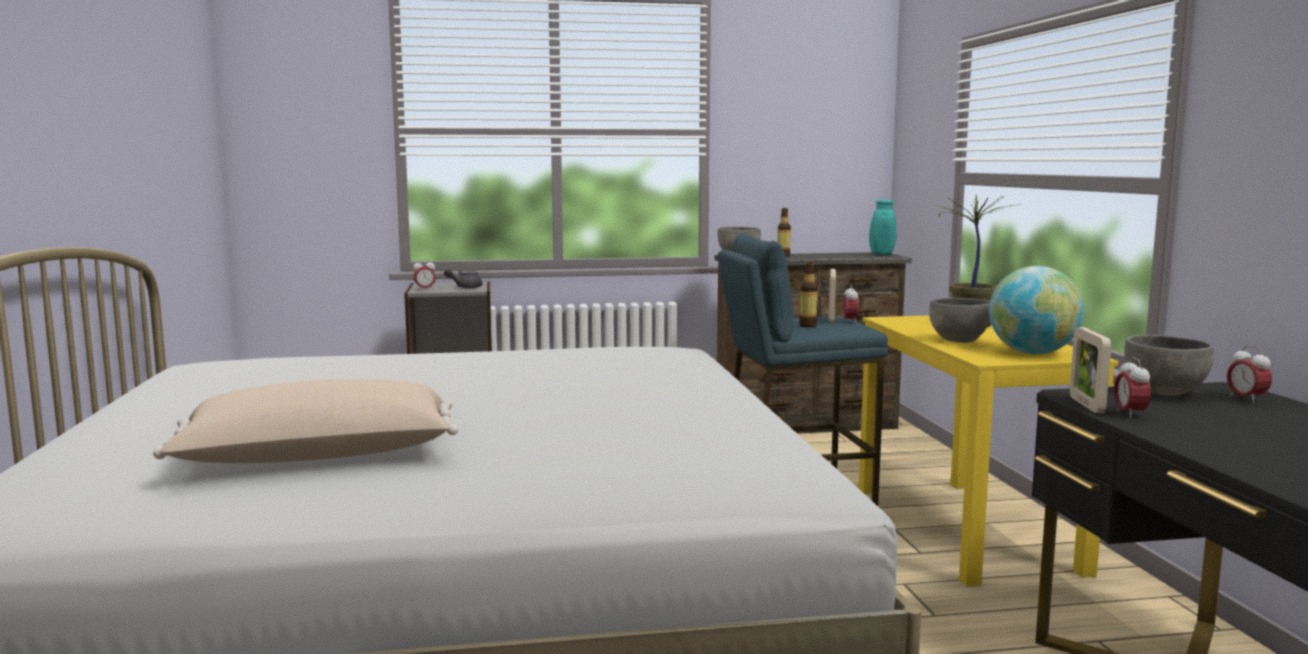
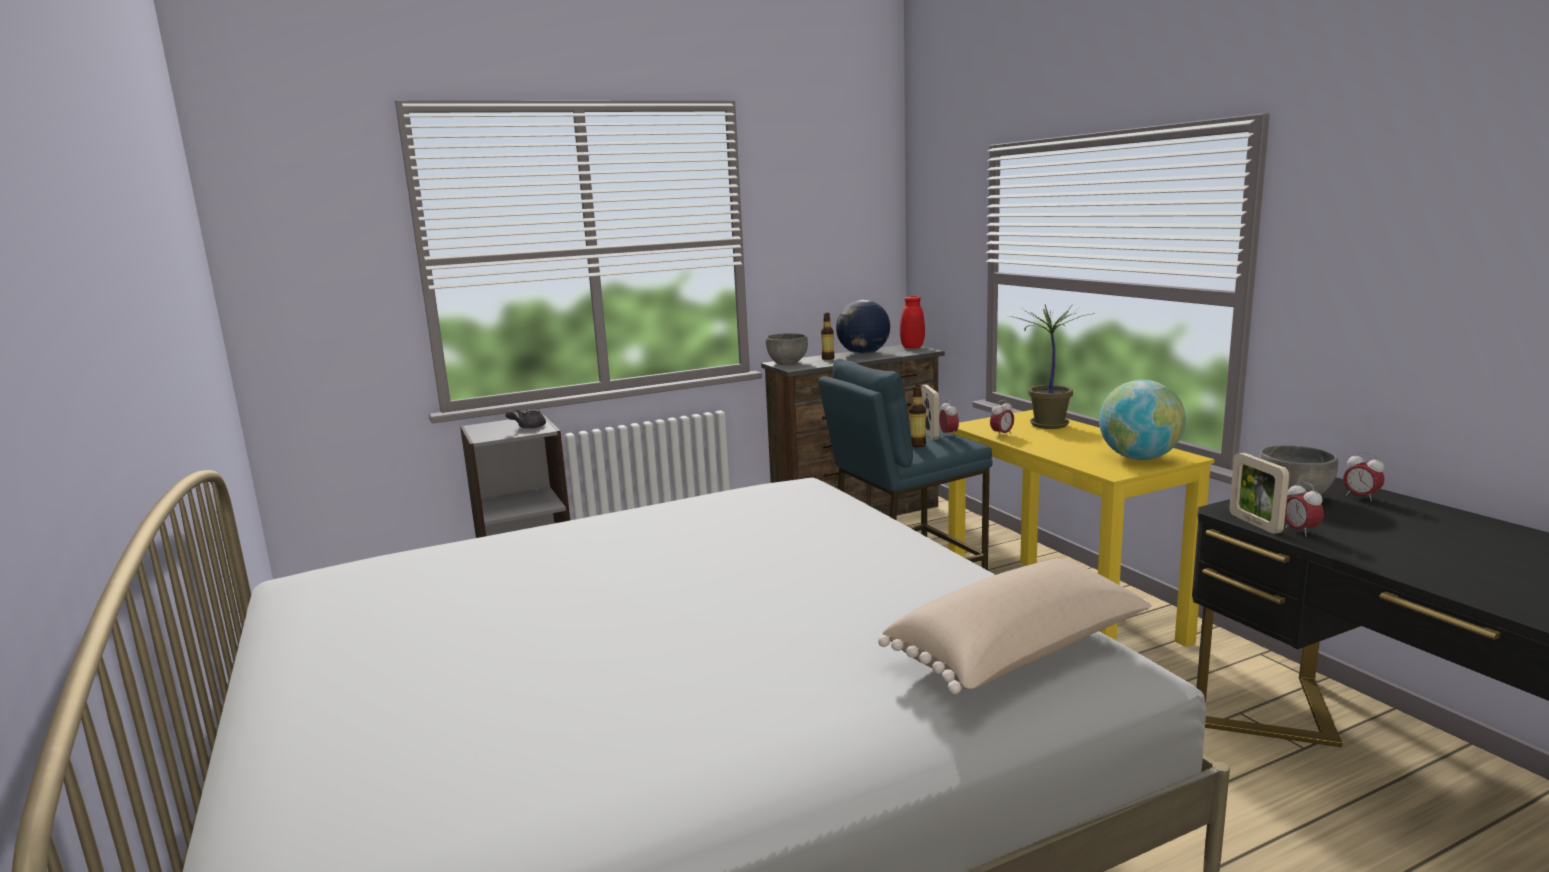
camera: 15 degrees left, 5 degrees up
(318, 460) = (611, 724): beige pillow -> beige pillow (1020, 655)
(425, 290) = (487, 436): alarm clock -> alarm clock (1001, 434)
(824, 255) = (863, 354): none -> globe
(880, 254) = (911, 348): turquoise vase -> red vase
(959, 340) = (1062, 448): grey bowl -> none

